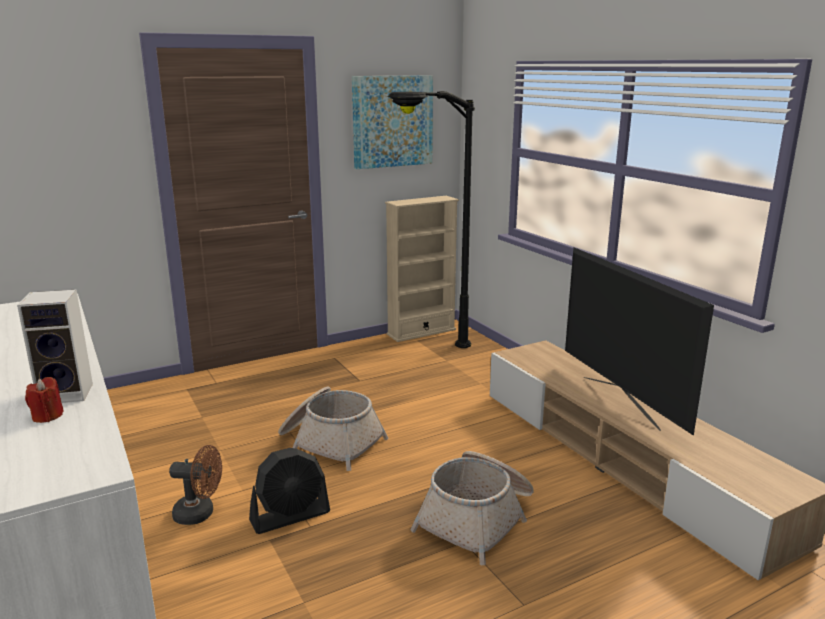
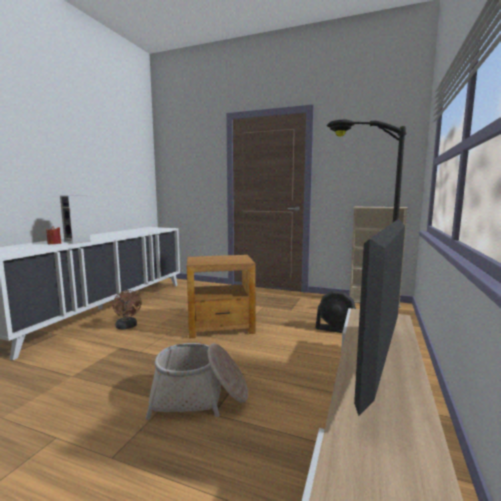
camera: 50 degrees right, 10 degrees down
(290, 516) = (144, 344): black fan -> black fan (336, 329)
(330, 442) = (221, 326): basket -> brown side table
(392, 121) = (365, 153): picture -> none

